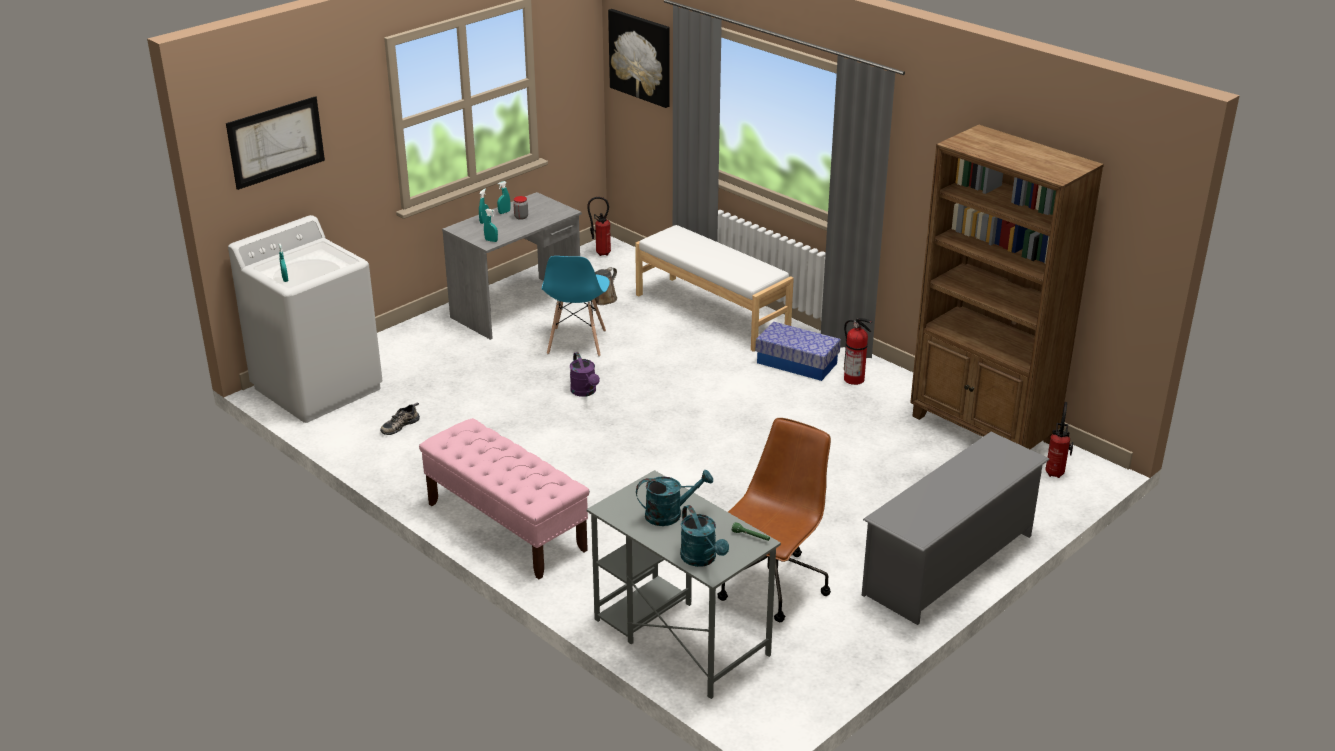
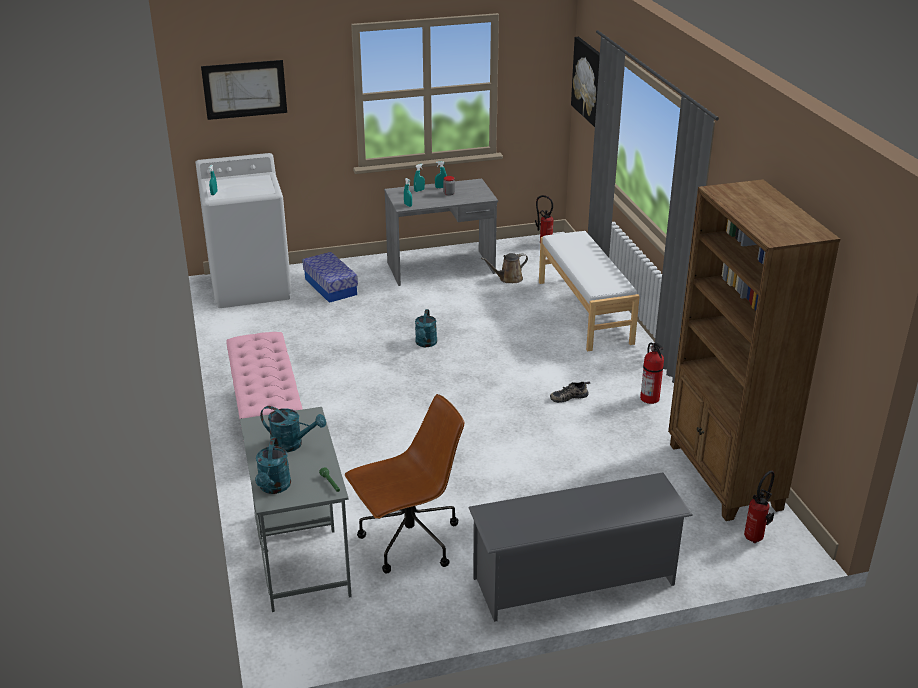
camera: 30 degrees right, 0 degrees up
(399, 425) = (275, 328): shoe -> shoe (569, 396)
(576, 342) = (457, 305): blue chair -> none
(585, 392) = (425, 344): purple watering can -> turquoise watering can
(797, 363) = (614, 371): storage box -> storage box (331, 287)

